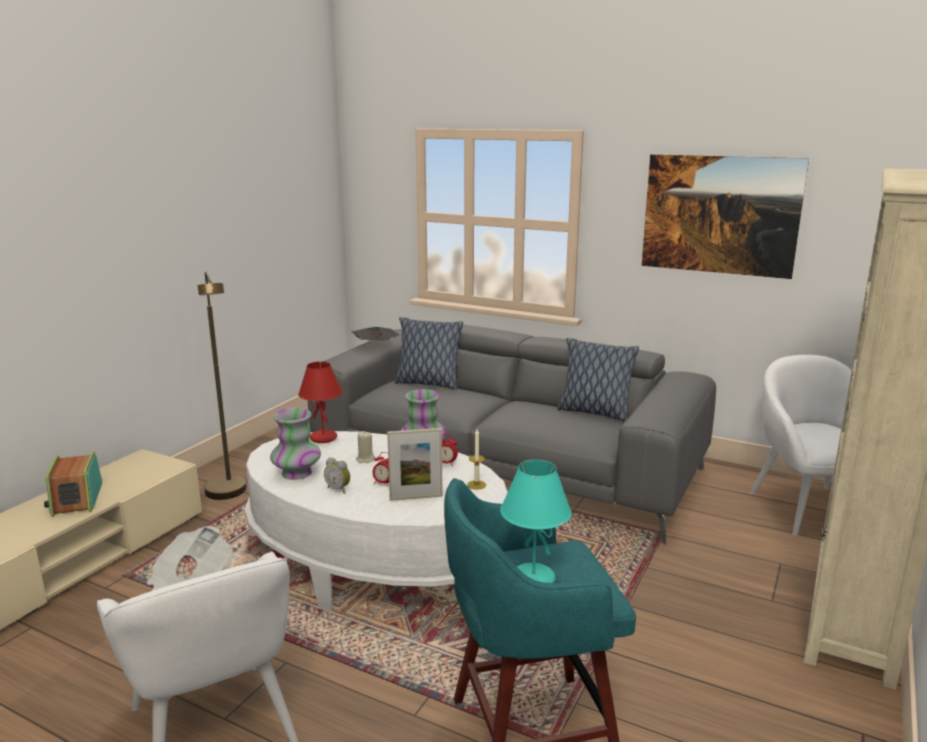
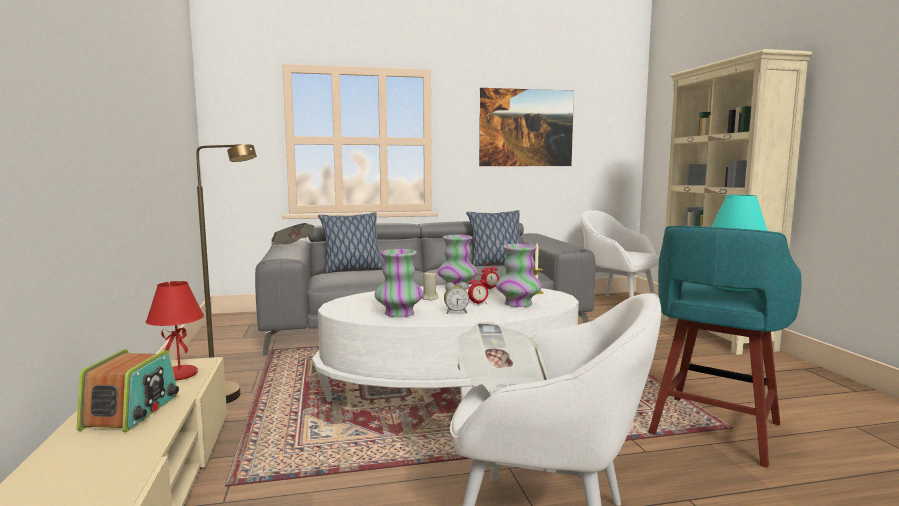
camera: 40 degrees left, 10 degrees down
(76, 499) = (132, 411): radio -> radio turned 120 degrees counterclockwise
(324, 438) = (364, 296): red table lamp -> red table lamp (180, 374)
(416, 497) = (518, 304): picture frame -> vase

